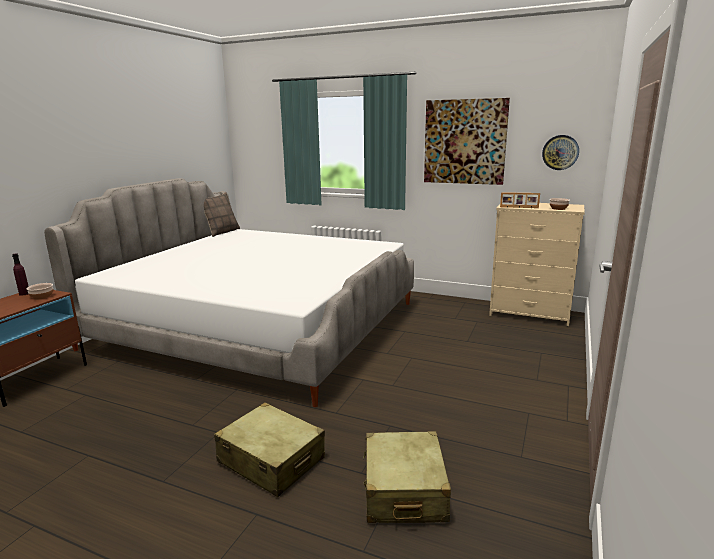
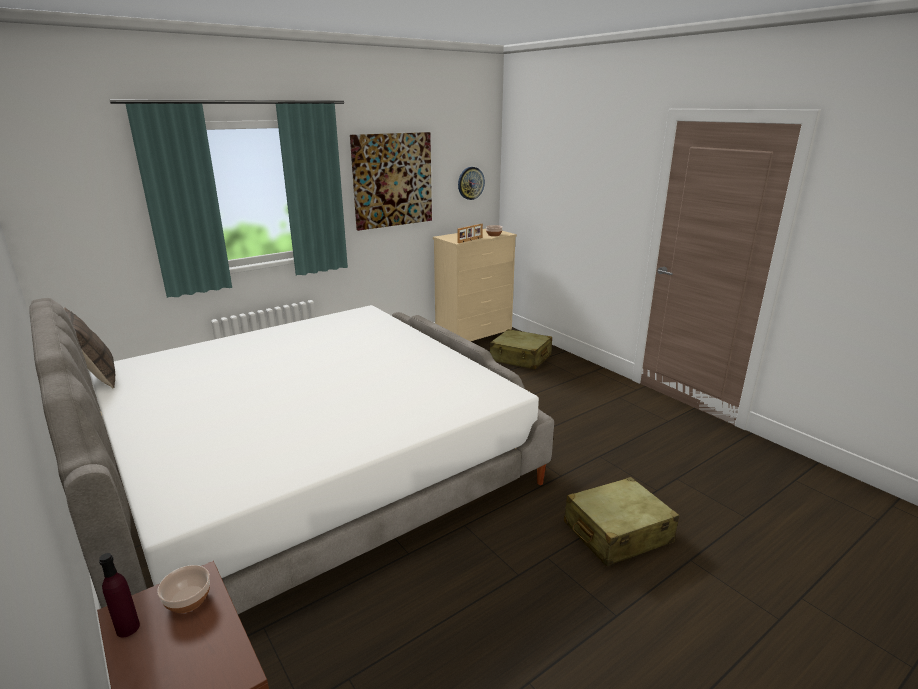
camera: 60 degrees left, 5 degrees up
(404, 490) = (686, 478): beige suitcase -> beige suitcase (521, 358)

